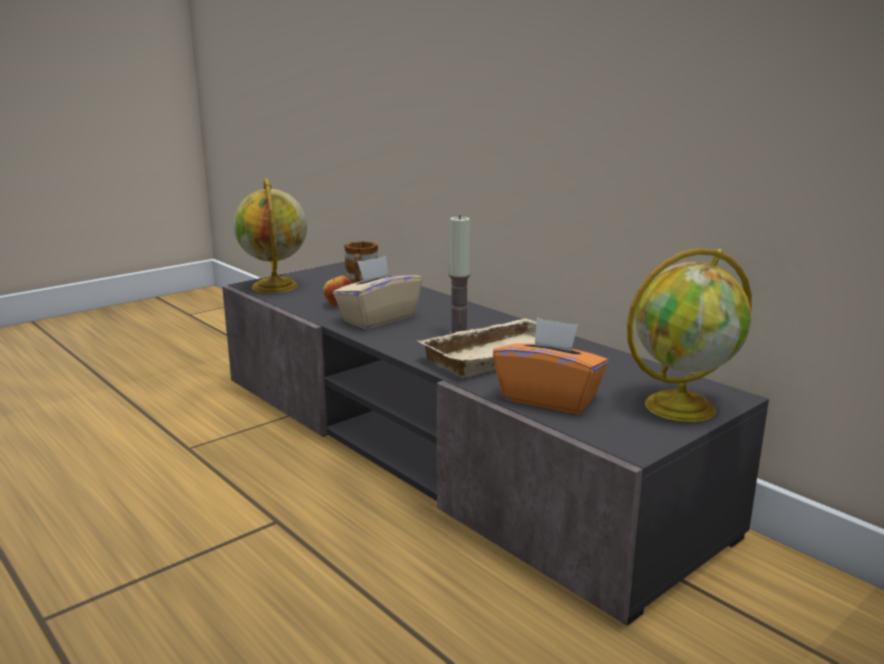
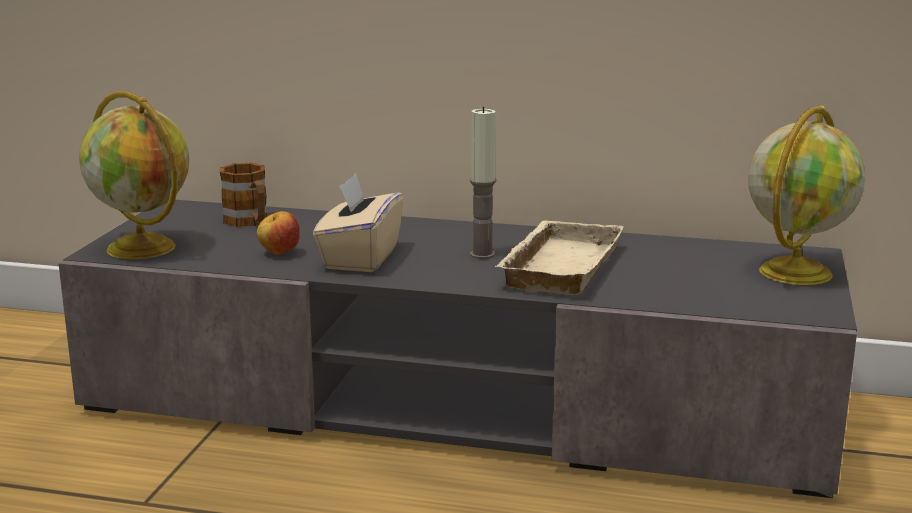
camera: 35 degrees left, 0 degrees up
(549, 398) = (685, 294): orange tissue box -> none

